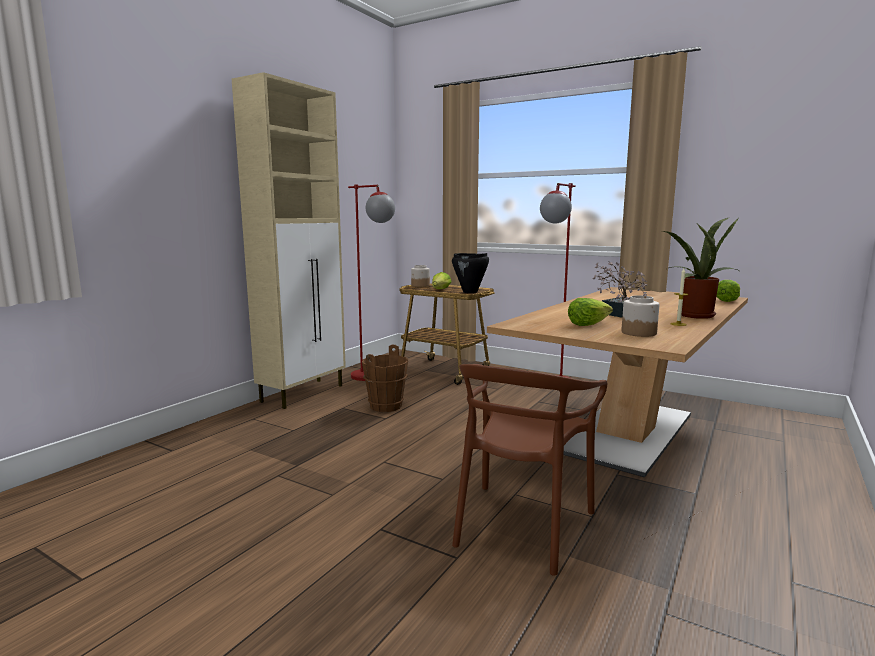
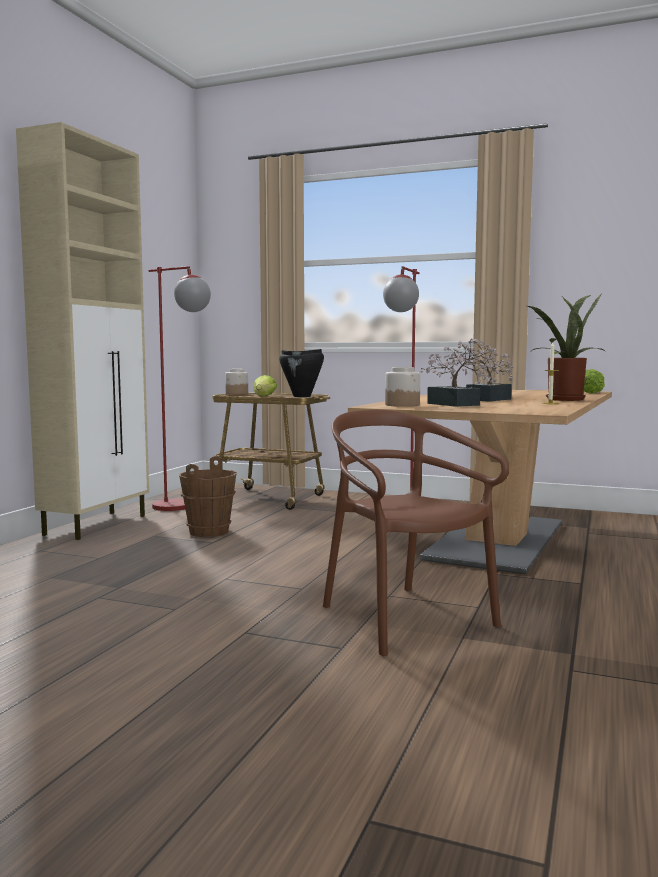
camera: 10 degrees left, 5 degrees down
(521, 525) = (404, 619): brown chair -> brown chair turned 135 degrees clockwise
(587, 324) = (456, 405): lettuce -> potted plant
(639, 333) = (513, 407): jar -> jar (402, 405)

